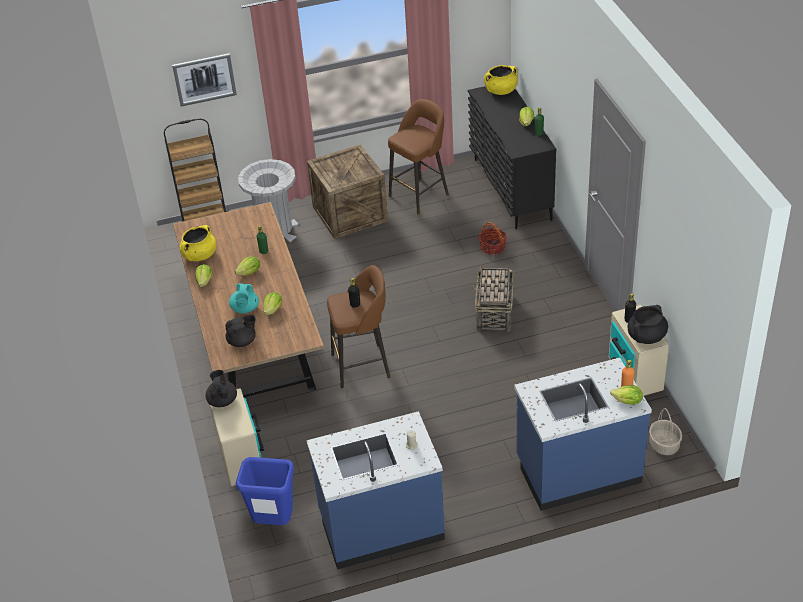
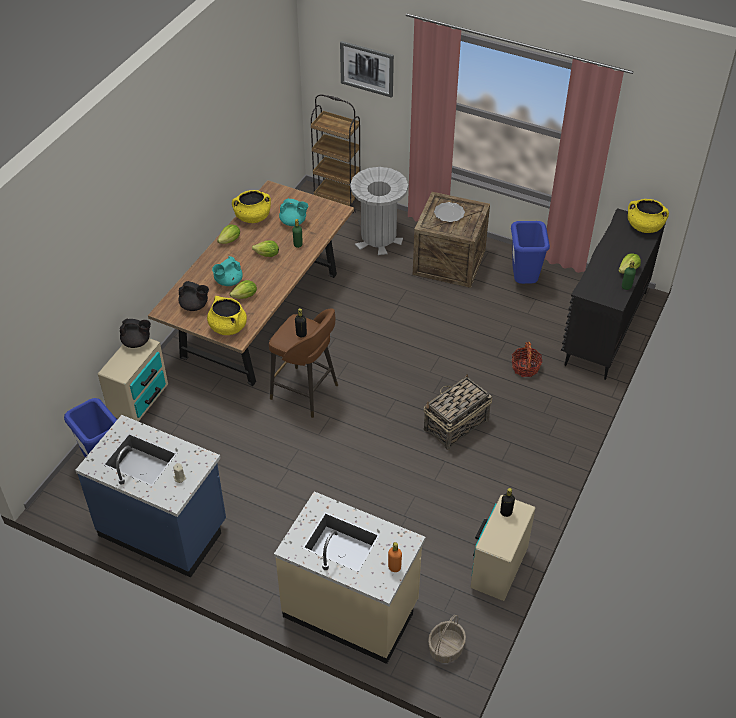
camera: 40 degrees right, 5 degrees up
(222, 400) = (137, 342): black teapot -> black teapot turned 60 degrees clockwise
(238, 239) = (293, 222): none -> turquoise teapot
(290, 338) = (227, 327): none -> yellow cooking pot
(340, 167) = (449, 213): none -> plate
(420, 195) = (523, 282): brown stool -> blue trash can
(577, 470) = (351, 609): blue counter -> beige counter
(627, 401) = (379, 580): lettuce -> none
(646, 336) = (500, 539): black cooking pot -> none

